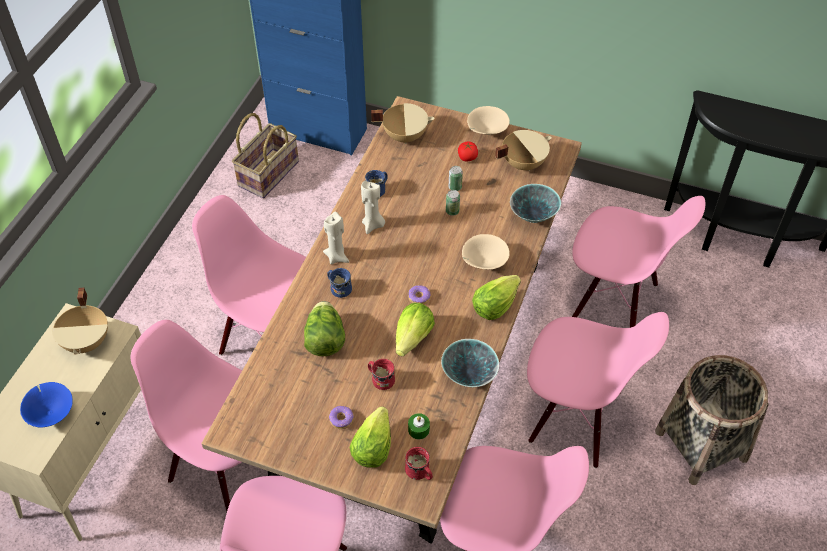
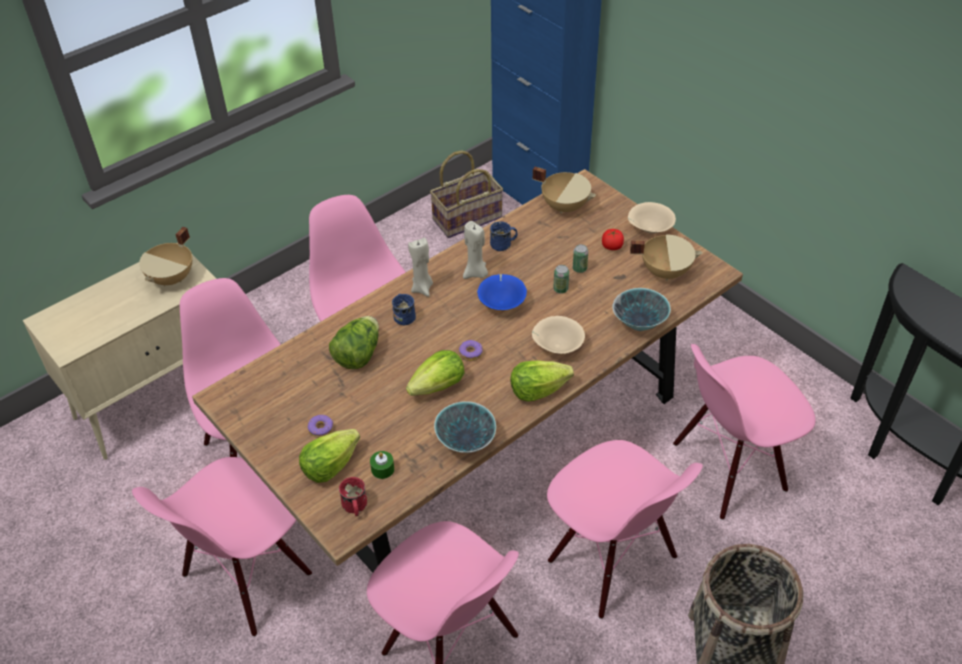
camera: 30 degrees right, 5 degrees down
(51, 413) = (104, 323): blue bowl -> blue bowl (502, 303)
(380, 379) = (382, 409): red mug -> none
(614, 304) = (729, 469): pink chair -> pink chair turned 105 degrees clockwise

